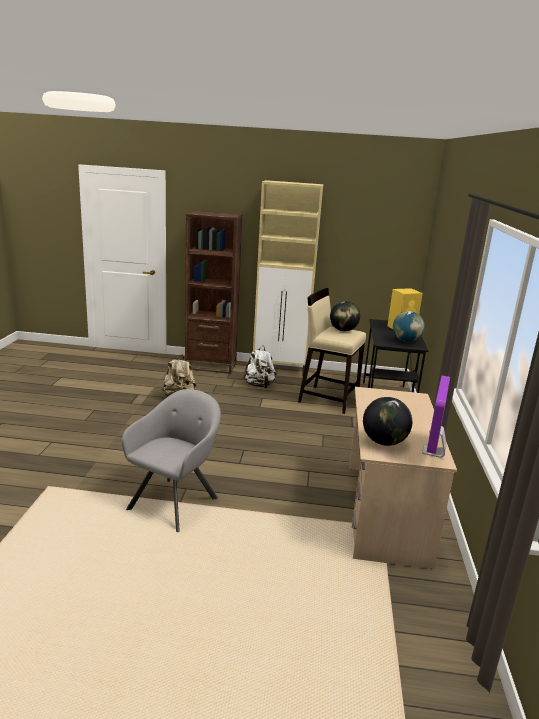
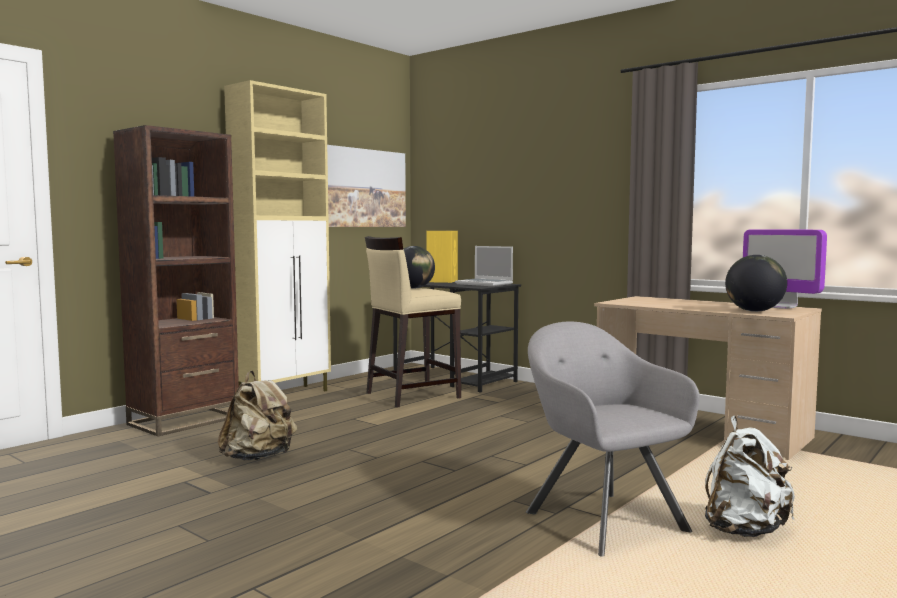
camera: 55 degrees left, 15 degrees down
(259, 385) = (312, 412): white backpack -> white backpack (744, 530)
(373, 246) = (361, 188): none -> picture
(406, 341) = (485, 284): globe -> laptop

